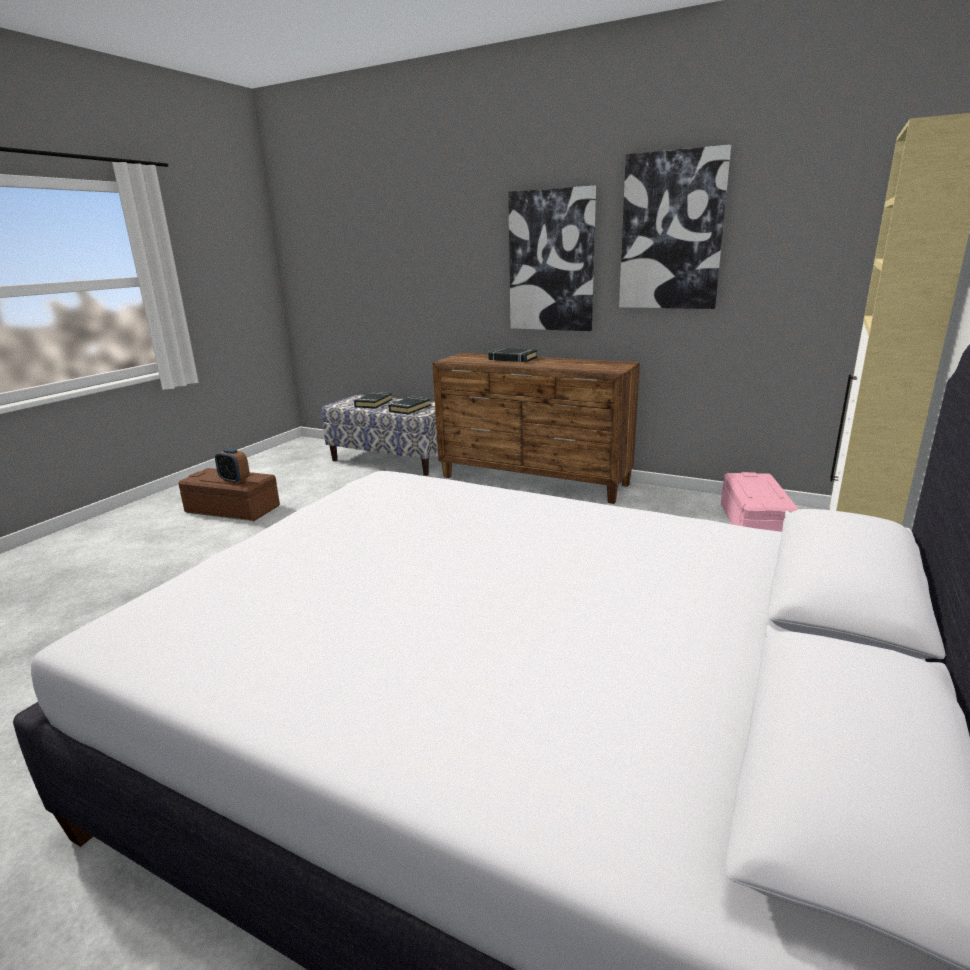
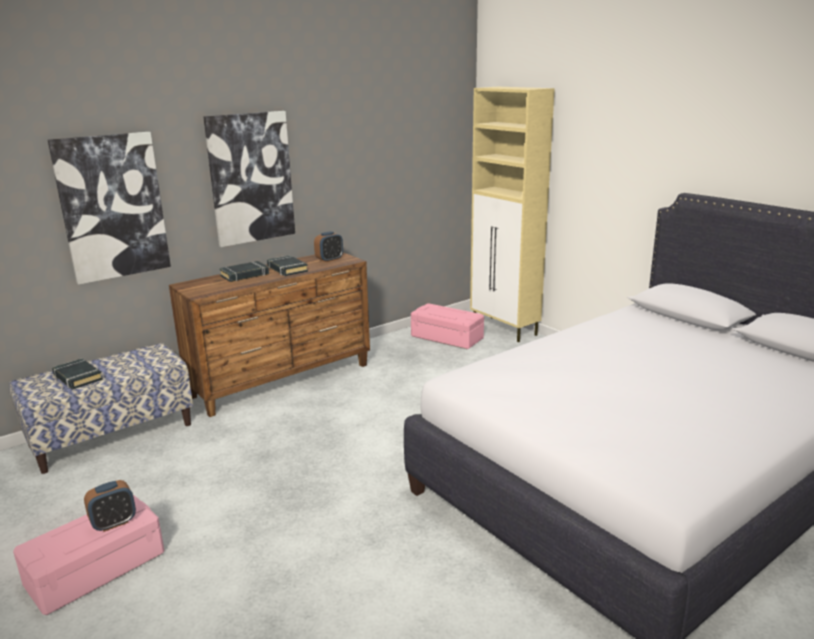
camera: 65 degrees left, 0 degrees up
(233, 509) = (96, 568): brown storage box -> pink storage box
(410, 408) = (140, 363): black book -> black book (287, 269)
(600, 366) = (329, 259): none -> alarm clock
(671, 232) = (342, 145): picture -> picture (112, 207)

